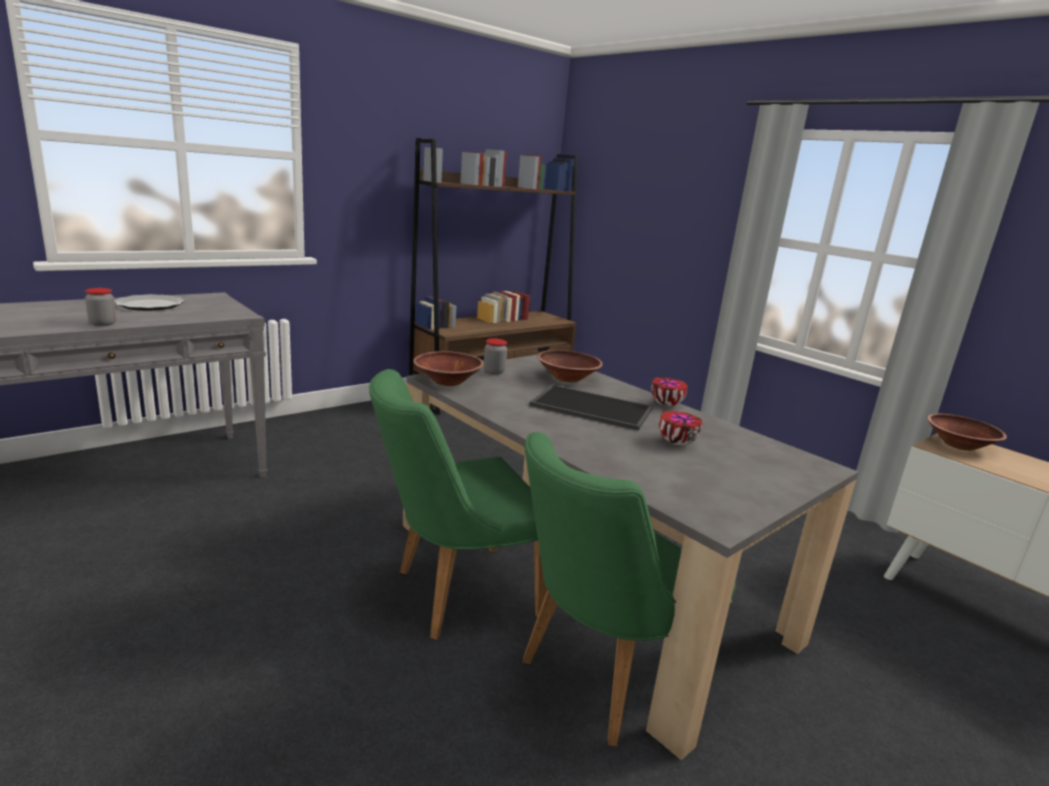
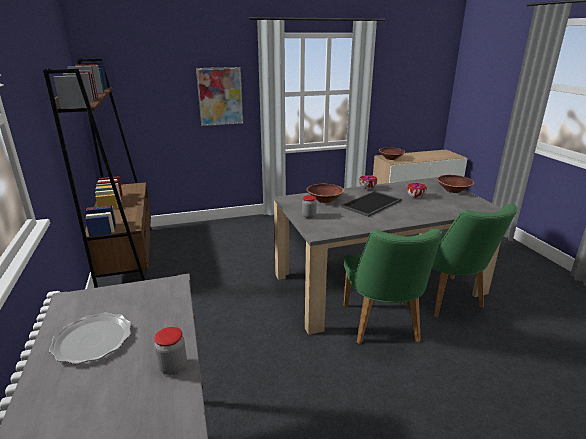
camera: 65 degrees left, 5 degrees up
(448, 381) = (325, 231): brown bowl -> brown bowl (453, 190)
(691, 227) = (220, 96): none -> picture

